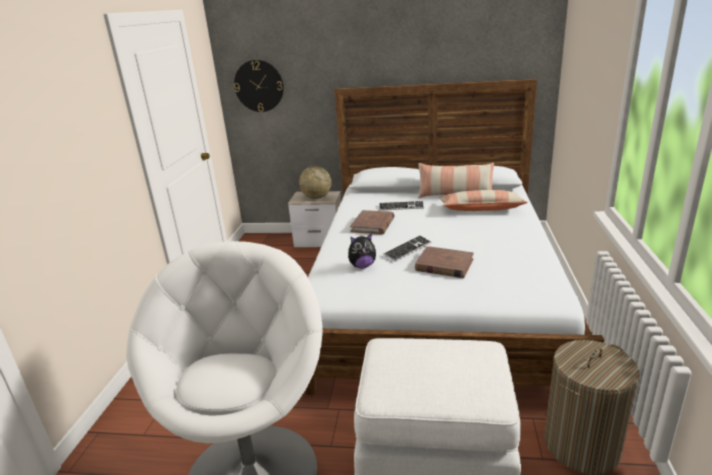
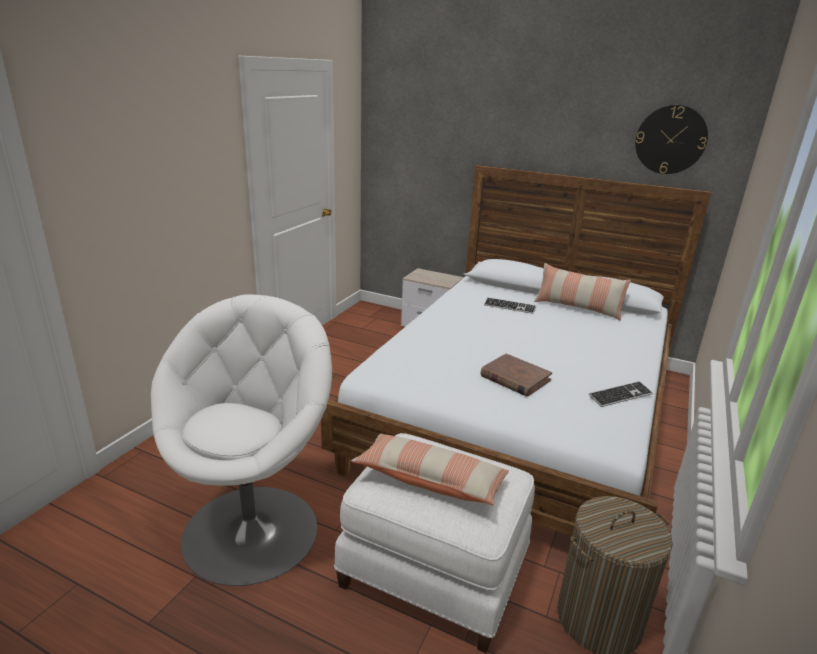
camera: 15 degrees right, 0 degrees up
(259, 86) = (400, 149): wall clock -> wall clock (670, 140)
(316, 197) = (434, 278): globe -> none
(362, 266) = (428, 357): plush toy -> none
(373, 225) = (467, 318): brown book -> none
(407, 249) = (486, 352): keyboard -> keyboard (620, 395)
(481, 209) = (597, 329): pillow -> pillow (430, 480)

